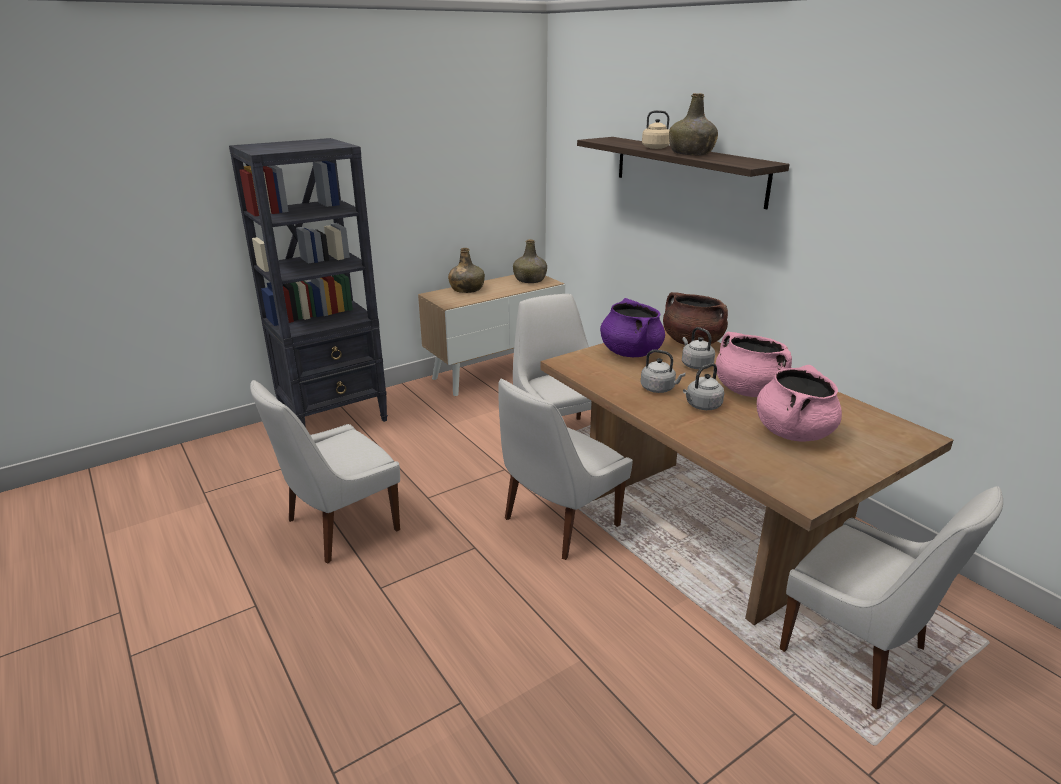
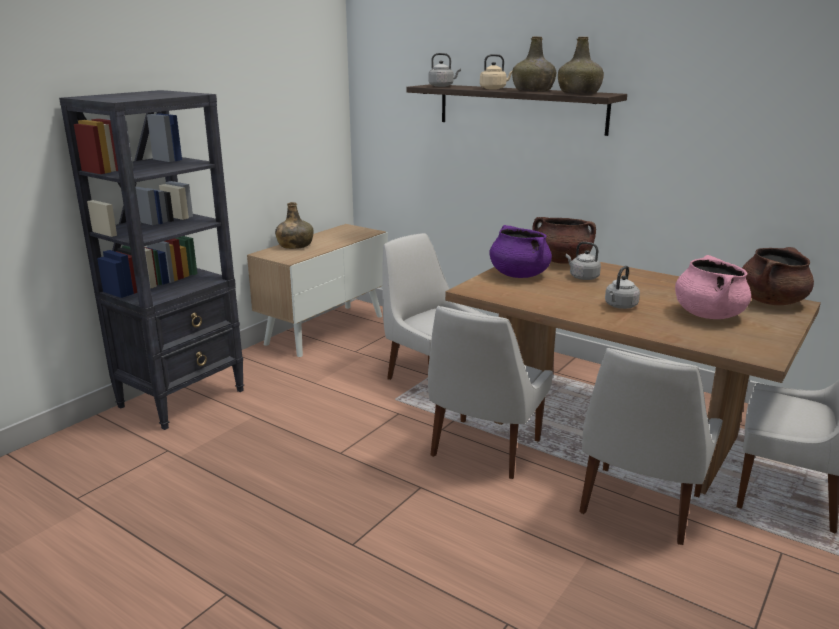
camera: 20 degrees left, 5 degrees down
(339, 527) = (265, 498): white chair -> white chair (638, 507)
(530, 280) = (351, 232): green bottle -> green bottle (579, 93)
(659, 389) = (572, 298): grey kettle -> grey kettle (442, 86)
(748, 390) = (644, 290): pink cooking pot -> none
(889, 428) = (771, 301): none -> brown cooking pot

